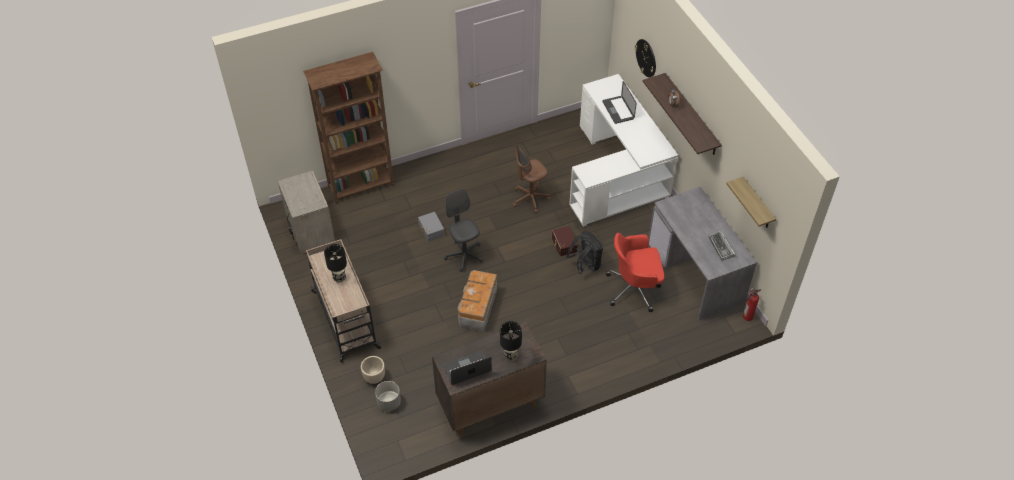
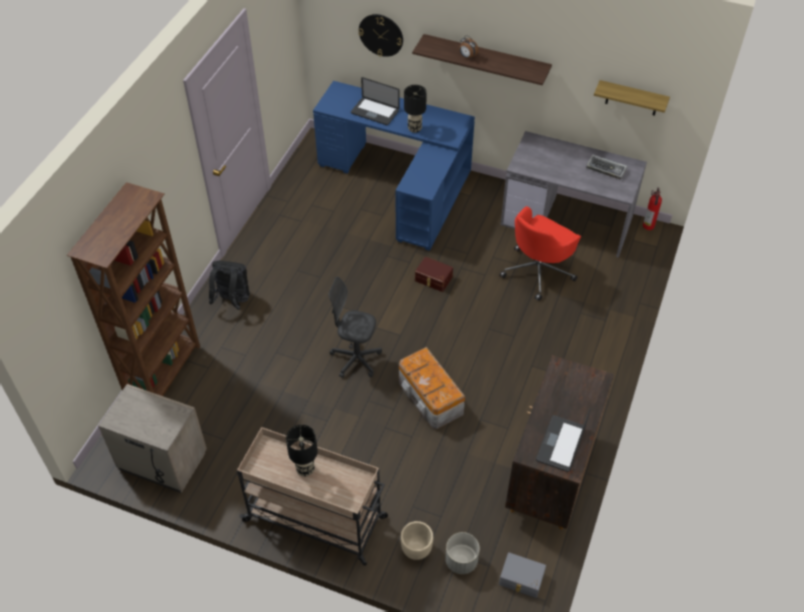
camera: 45 degrees left, 0 degrees up
(431, 230) = (293, 361): grey storage box -> grey storage box (521, 579)
(510, 356) = (581, 398): black table lamp -> black table lamp (414, 128)
(530, 199) = (352, 260): brown office chair -> none
(585, 265) = (474, 283): black backpack -> black backpack (232, 301)
(618, 174) = (402, 183): white desk -> blue desk

